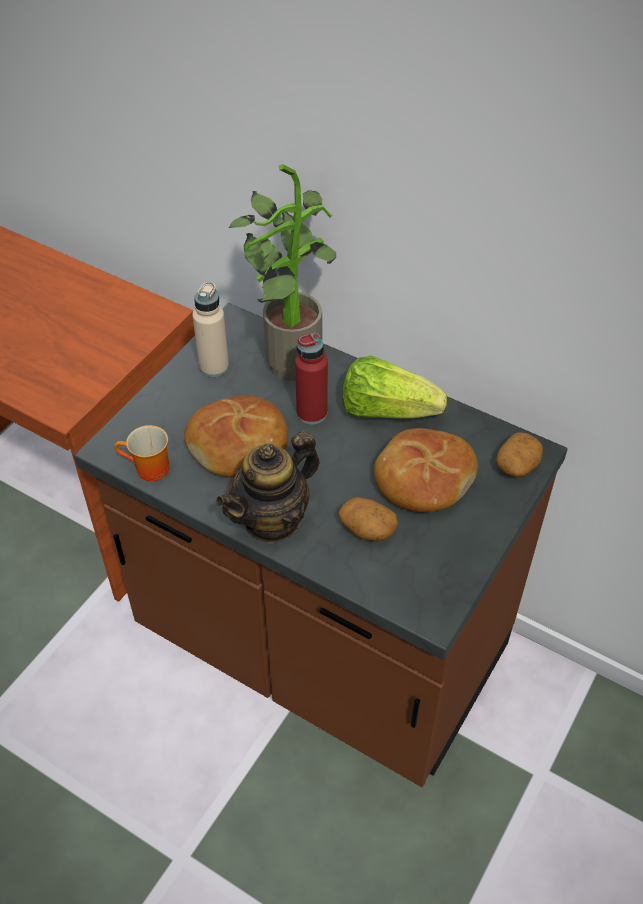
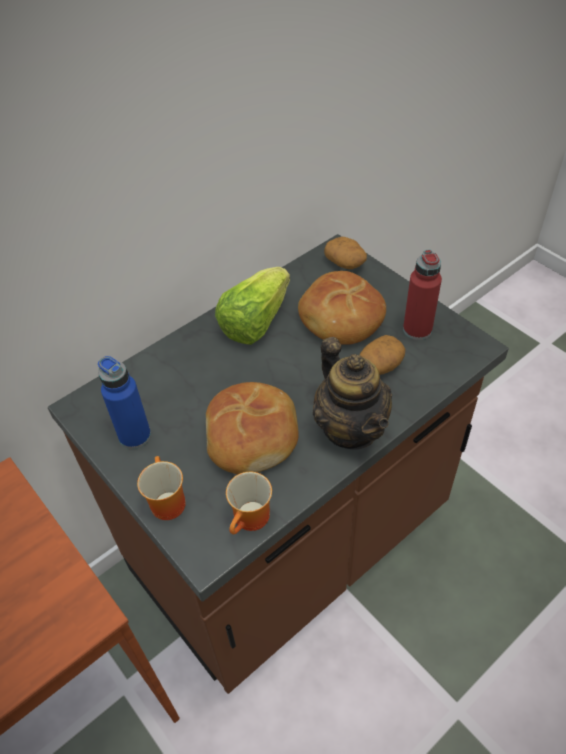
camera: 70 degrees left, 0 degrees up
(152, 407) = (164, 502): none -> mug
(214, 367) = (135, 436): beige bottle -> blue bottle
(288, 358) = (155, 374): potted plant -> none
(312, 413) = (234, 372): red bottle -> red bottle (417, 329)

